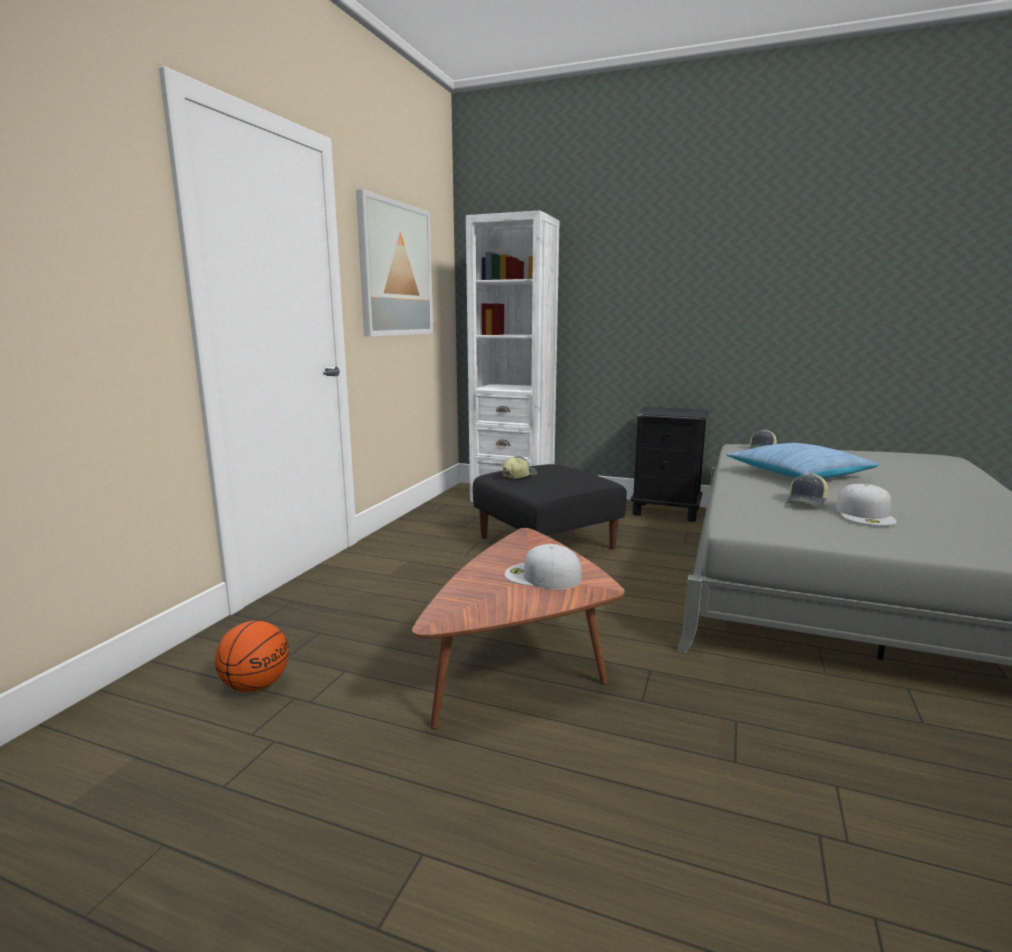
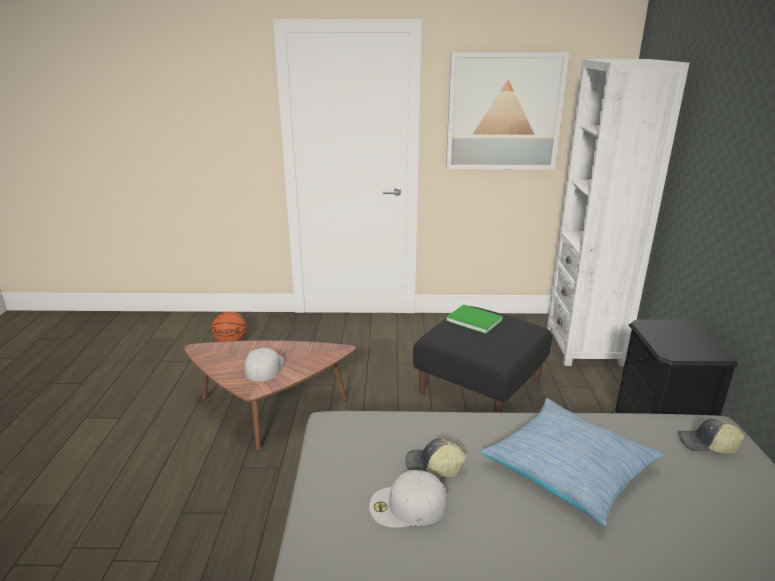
camera: 70 degrees right, 10 degrees up
(519, 475) = (473, 319): cap -> green book

